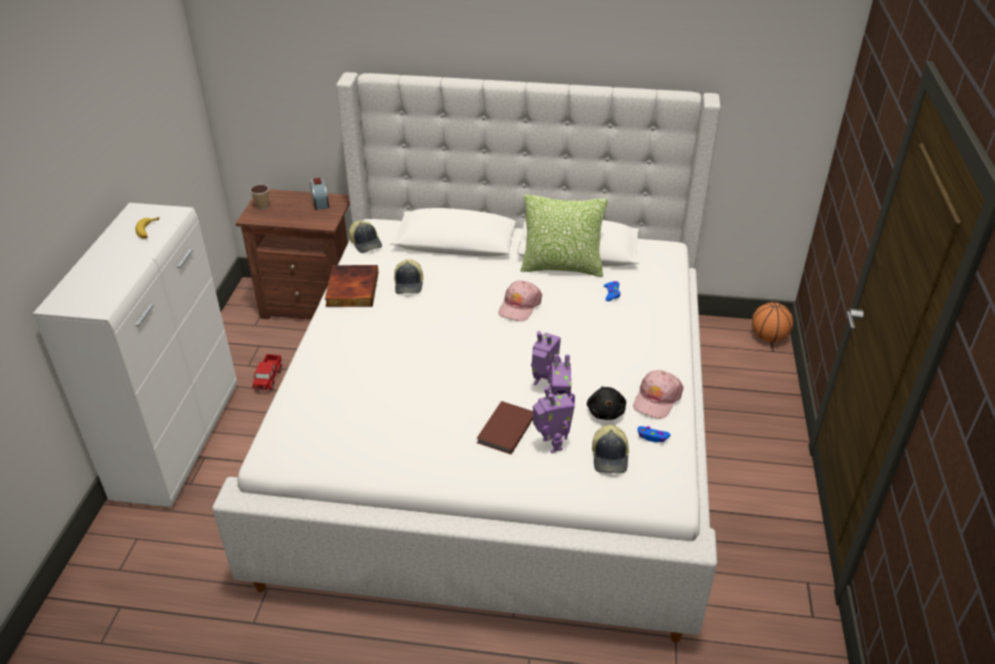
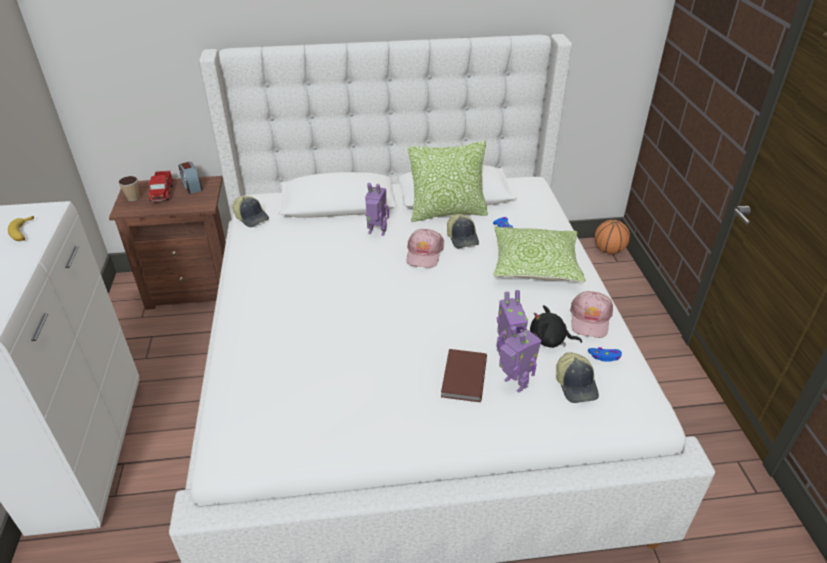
camera: 15 degrees left, 0 degrees up
(268, 378) = (170, 367): toy truck -> toy truck (162, 192)
(351, 289) = (252, 263): book -> none
(409, 284) = (309, 250): cap -> cap (462, 238)
(544, 384) = (480, 324): toy robot -> toy robot (376, 232)
(605, 411) = (550, 340): black plush toy -> black plush toy turned 120 degrees clockwise
(627, 336) = (535, 265): none -> pillow

